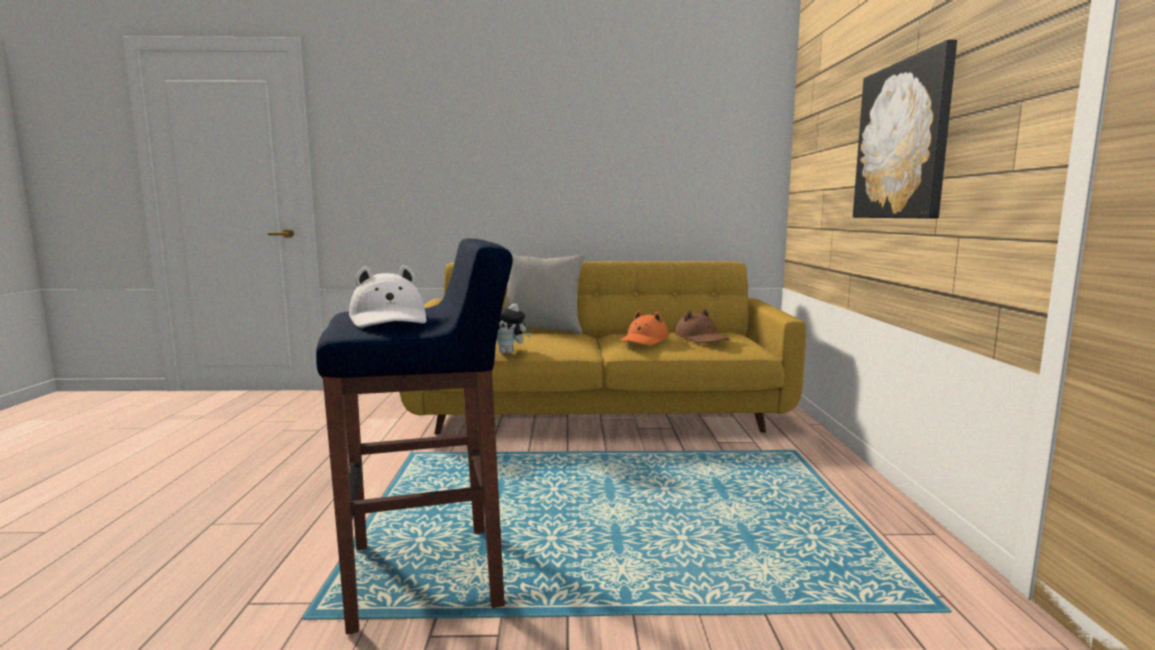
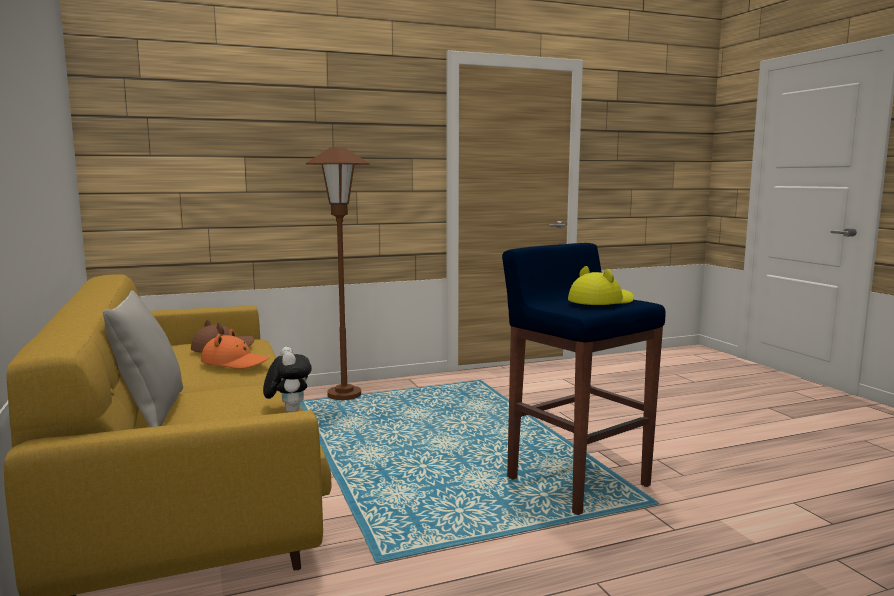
camera: 110 degrees left, 0 degrees up
(390, 320) = (601, 301): white hat -> yellow hat
(823, 476) = (344, 395): none -> brown floor lamp
(903, 141) = (316, 165): picture -> none

